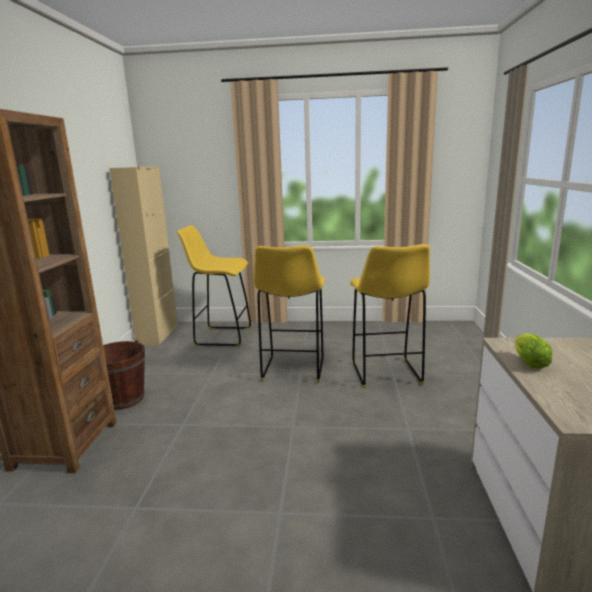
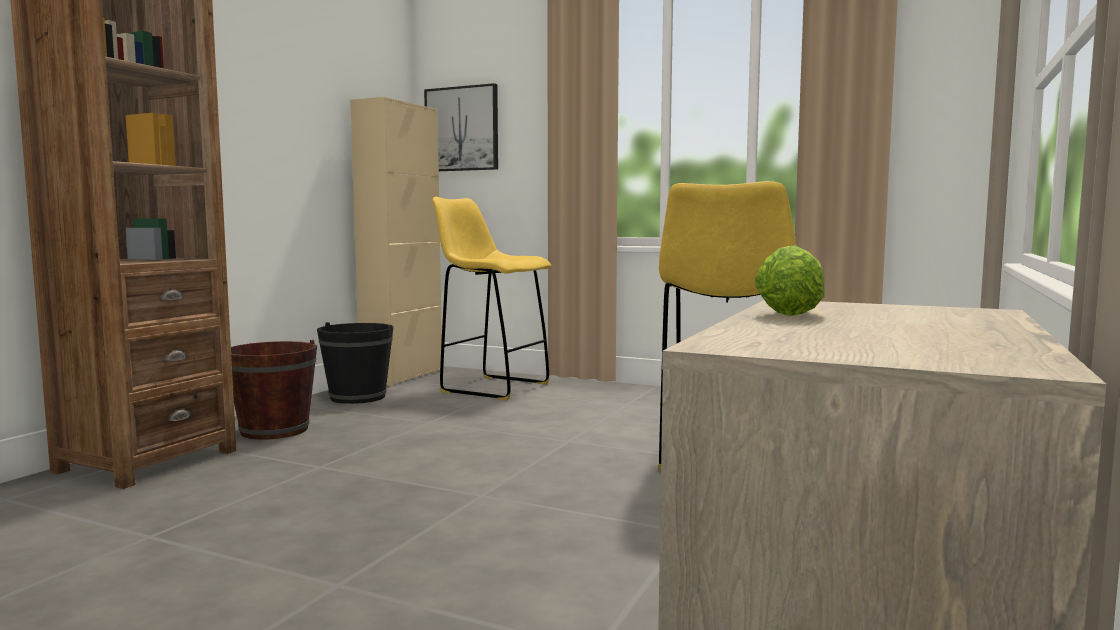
camera: 20 degrees right, 10 degrees down
(148, 359) = (358, 397): none -> black bucket
(174, 177) = (462, 129): none -> picture
(293, 370) = (560, 435): yellow stool -> none

